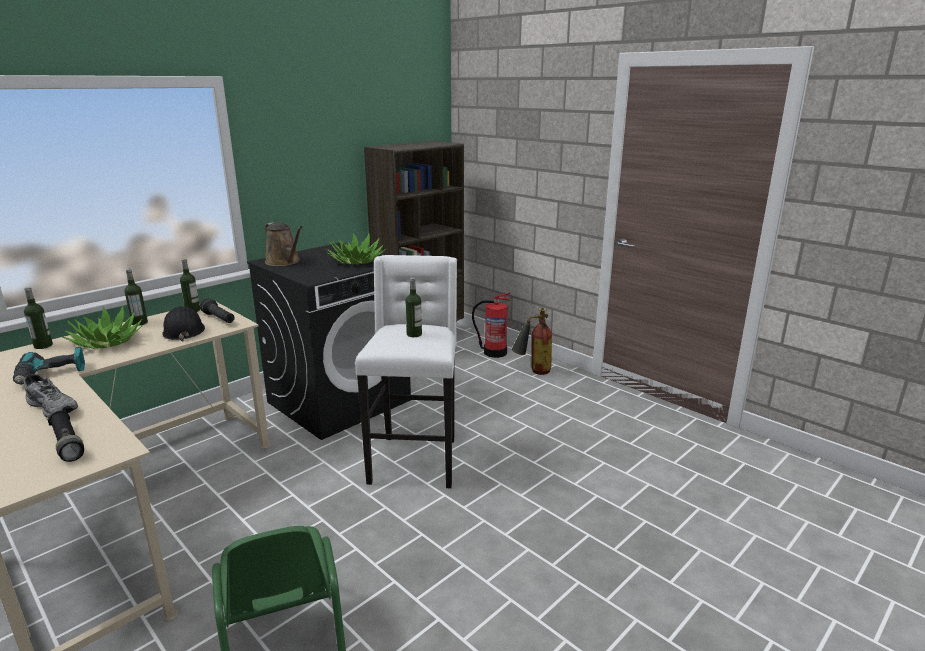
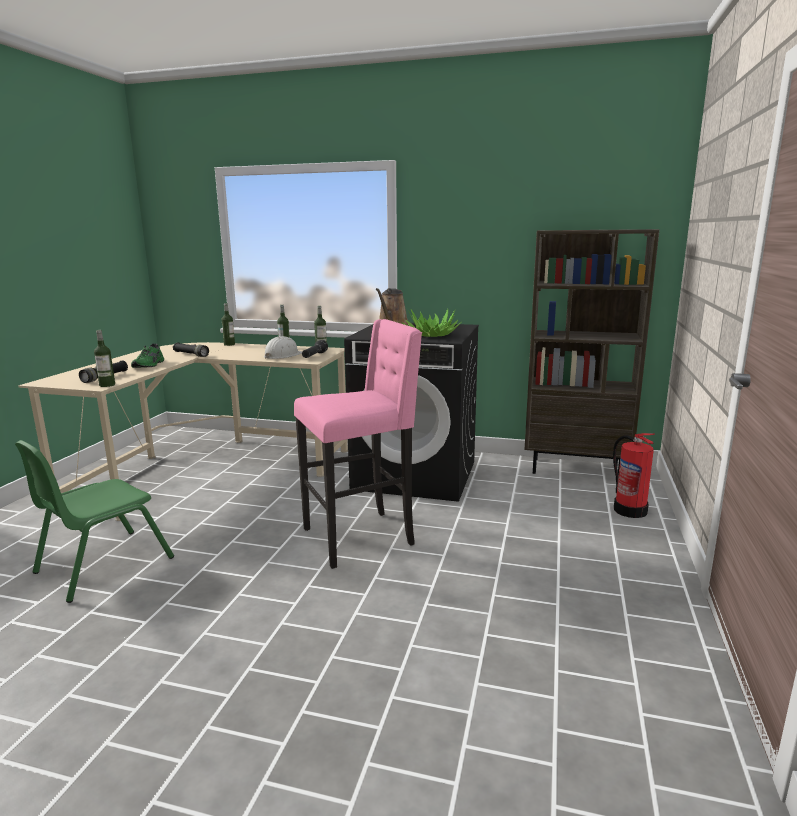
camera: 60 degrees right, 5 degrees down
(51, 374) = (191, 355): power drill -> black flashlight
(54, 407) = (150, 365): grey shoe -> green shoe
(107, 342) = (247, 350): potted plant -> none
(183, 331) = (283, 356): black hard hat -> white hard hat
(414, 334) = (356, 398): bottle -> bottle (107, 385)
(415, 460) = (360, 537): white stool -> pink stool
(533, 372) = (625, 546): fire extinguisher -> none

